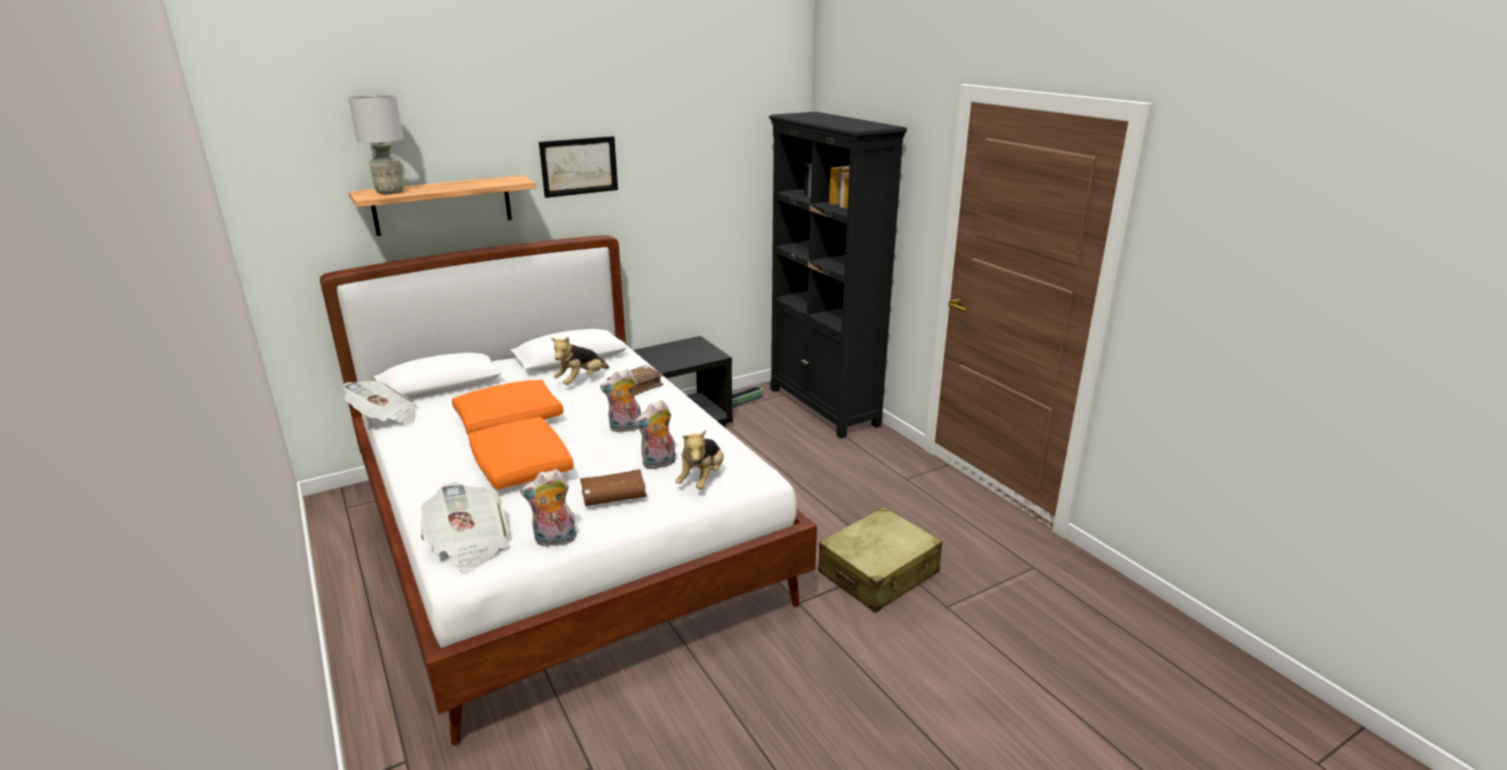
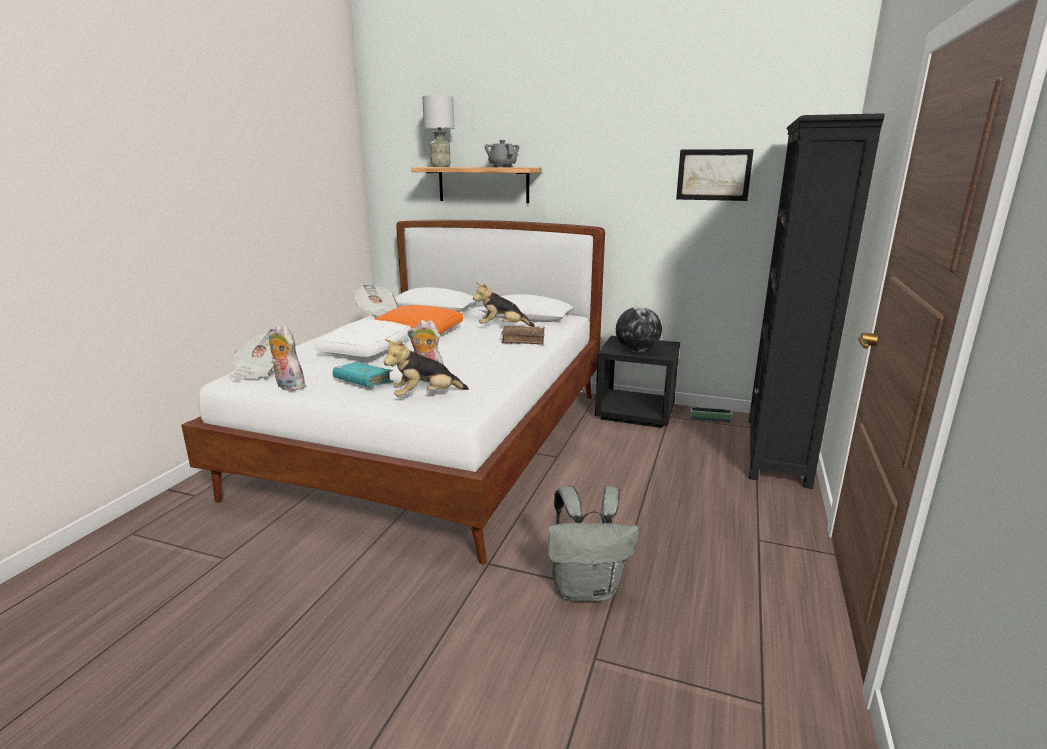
camera: 50 degrees right, 5 degrees down
(482, 182) = (502, 167): none -> grey teapot
(522, 467) = (366, 351): orange pillow -> white pillow
(579, 166) = (588, 165): picture -> picture (713, 175)
(614, 496) = (363, 382): brown book -> turquoise book
(625, 428) = (459, 356): plush toy -> none
(688, 358) = (637, 351): none -> globe
(879, 573) = (587, 589): beige suitcase -> grey backpack

